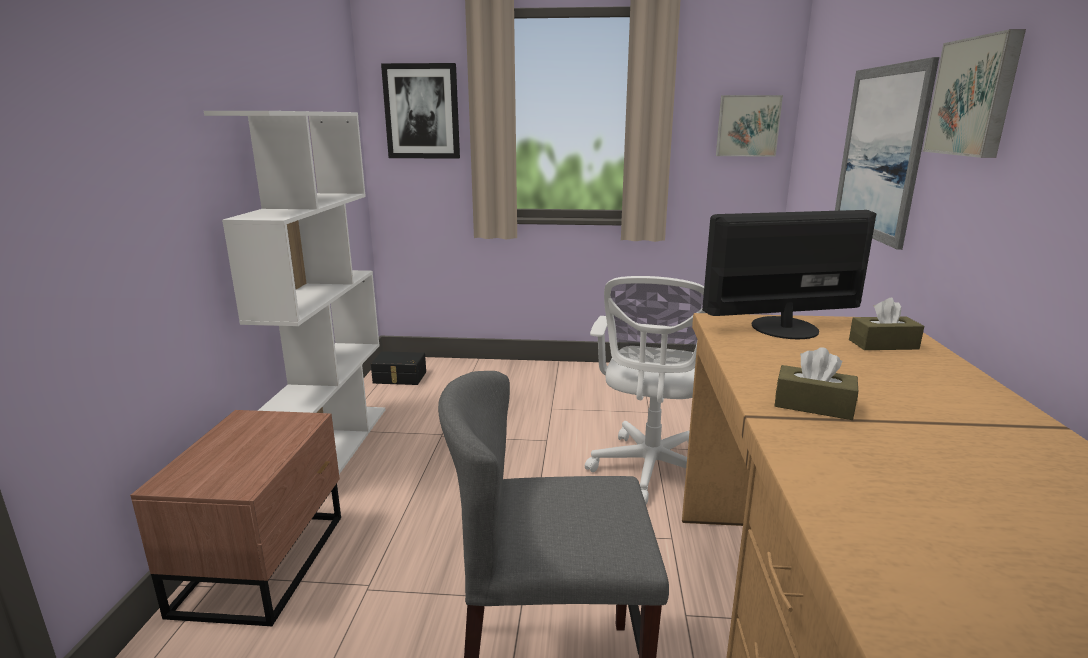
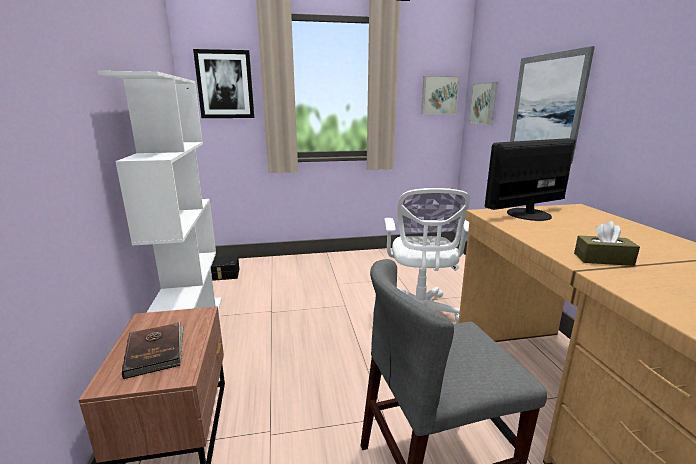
camera: 15 degrees left, 0 degrees up
(233, 456) = (156, 351): none -> brown book
(883, 344) = (592, 219): brown tissue box -> none
(975, 97) = (629, 68): picture -> picture (484, 103)

